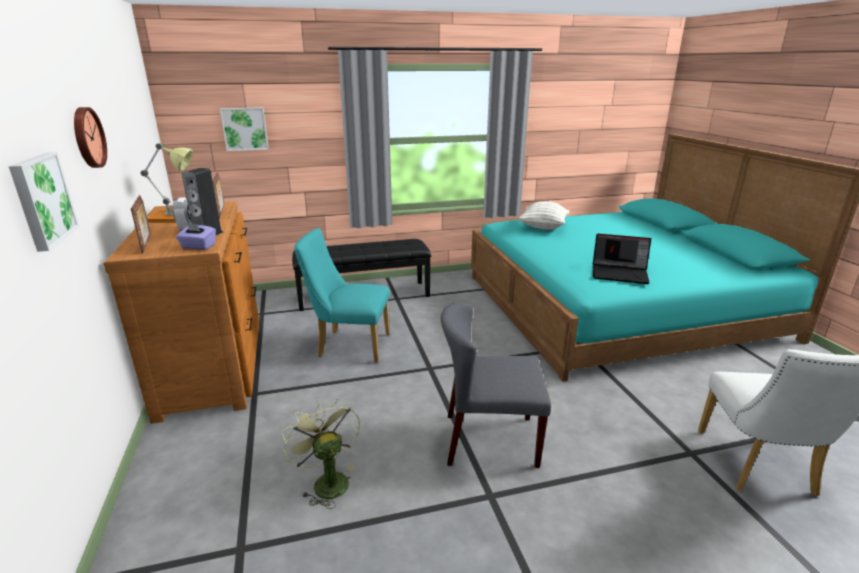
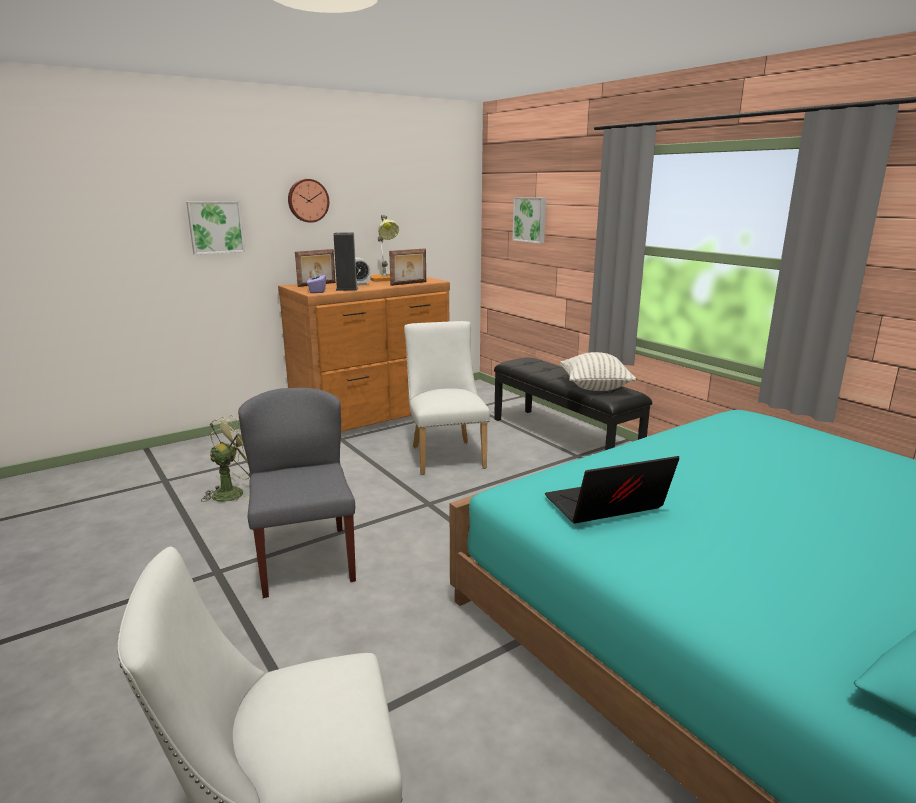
camera: 70 degrees right, 5 degrees down
(348, 345) = (445, 455): turquoise chair -> white chair
(543, 227) = (768, 438): pillow -> pillow (595, 387)
(620, 273) = (605, 507): laptop -> laptop turned 75 degrees clockwise

